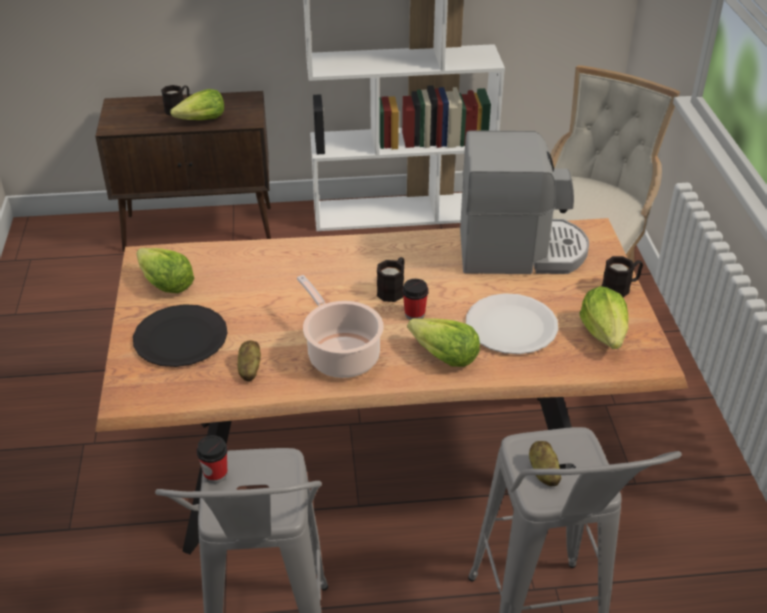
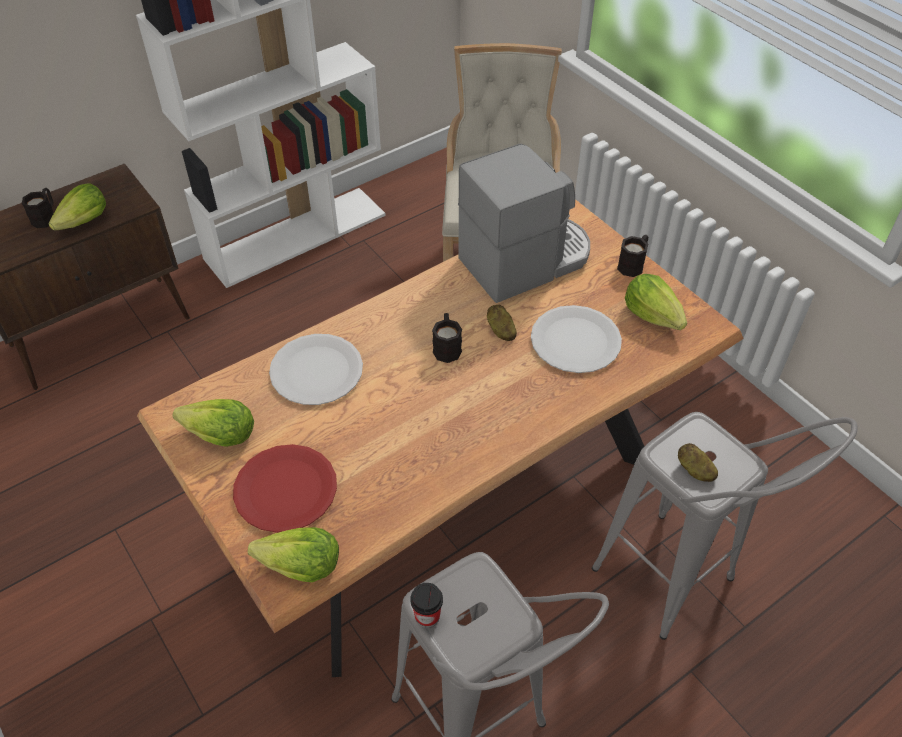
camera: 30 degrees left, 10 degrees up
(180, 338) = (285, 490): black plate -> red plate
(249, 369) = (381, 492): potato -> potato (500, 330)
(273, 268) = (316, 371): none -> white plate
(341, 354) = (453, 436): cooking pot -> none
(414, 314) = (485, 364): cup -> none
(443, 356) = (542, 397): lettuce -> lettuce (300, 566)

